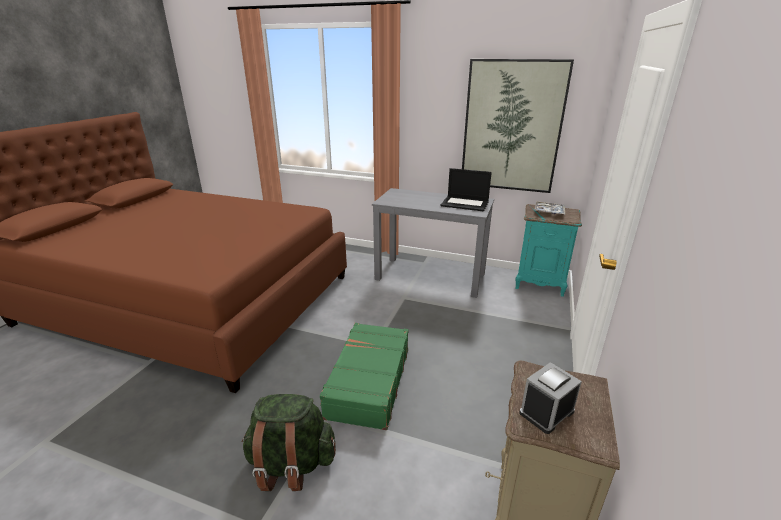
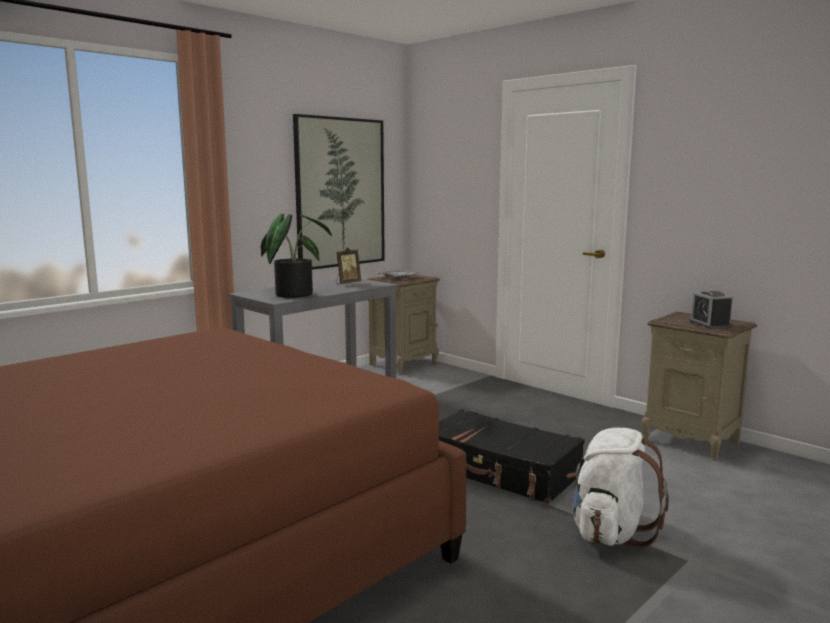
camera: 65 degrees left, 15 degrees down
(291, 464) = (610, 532): green backpack -> white backpack
(368, 382) = (499, 470): green suitcase -> black suitcase
(407, 200) = (293, 294): none -> potted plant
(465, 203) = (347, 283): laptop -> picture frame
(540, 284) = (404, 364): turquoise nightstand -> beige nightstand

